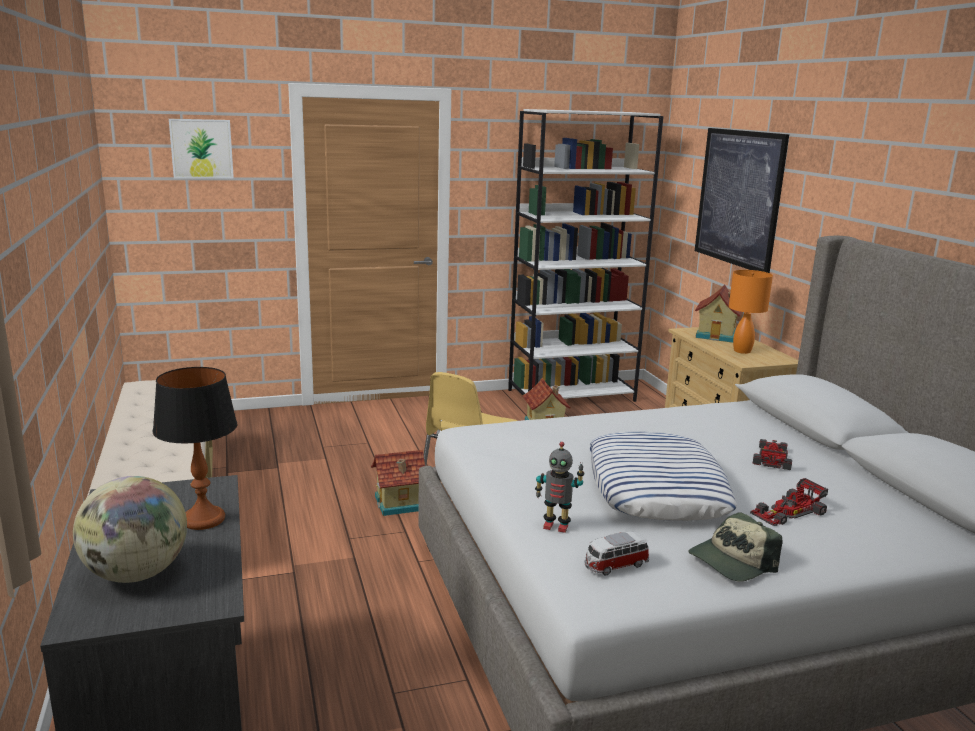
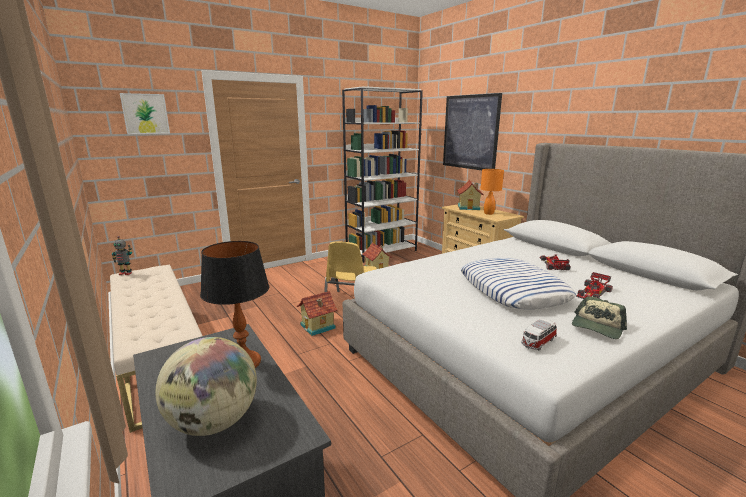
camera: 15 degrees left, 0 degrees up
(556, 526) = (480, 323): toy robot -> toy robot (126, 273)

